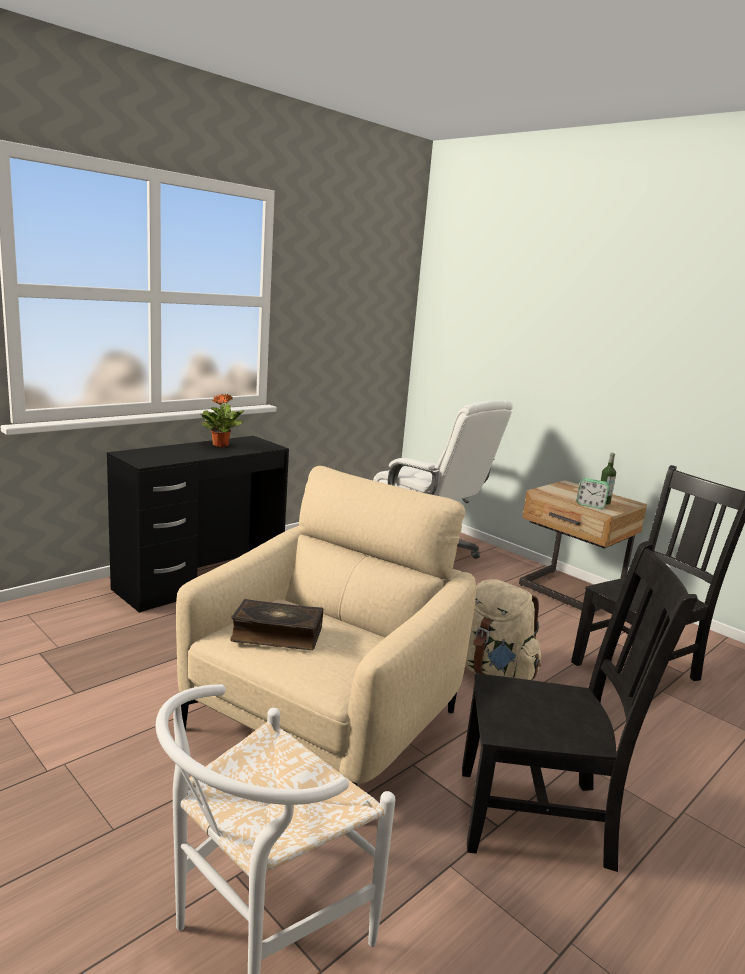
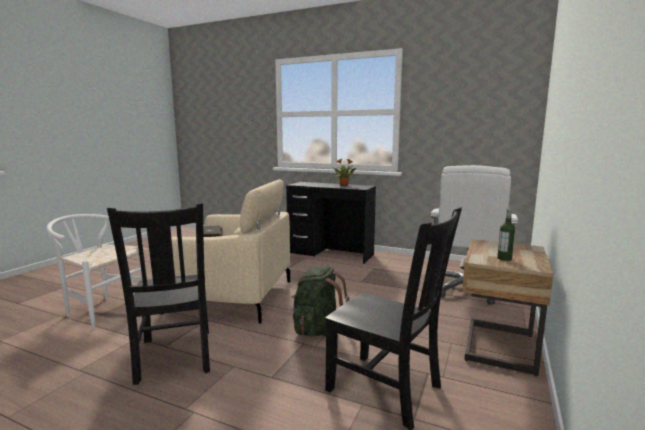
camera: 70 degrees right, 5 degrees down
(491, 671) = (317, 329): beige backpack -> green backpack
(590, 505) = (481, 255): alarm clock -> none

